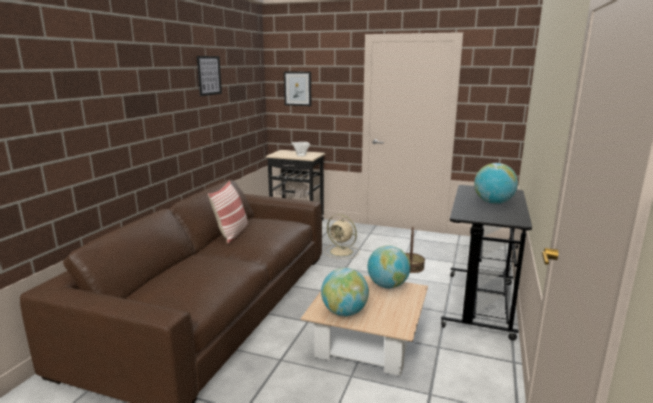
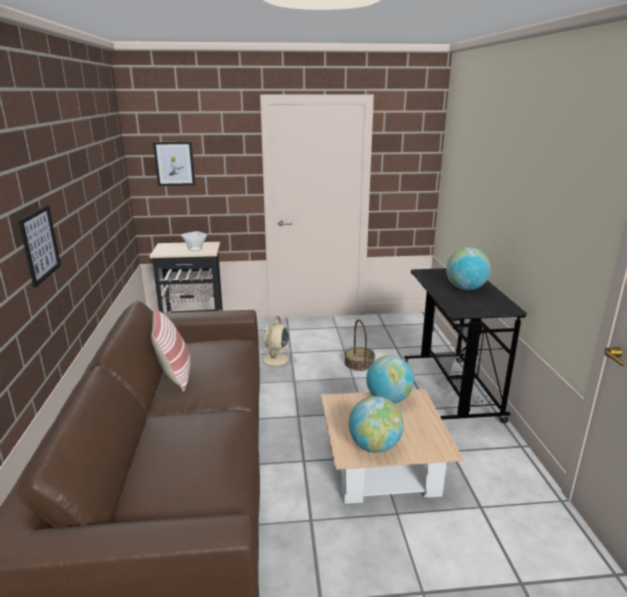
camera: 25 degrees left, 5 degrees up
(209, 75) = (82, 161): picture -> picture (40, 244)
(342, 252) = (275, 360): beige fan -> beige fan turned 90 degrees clockwise

